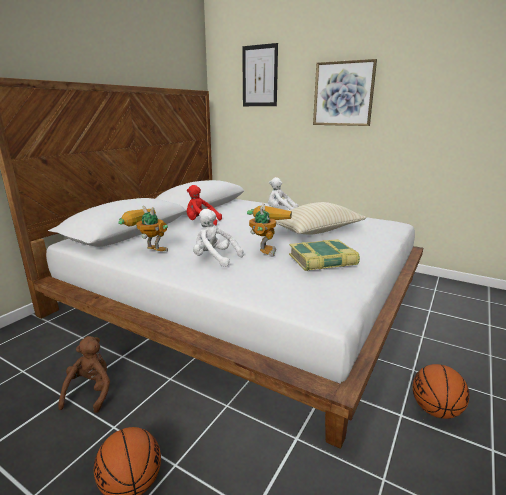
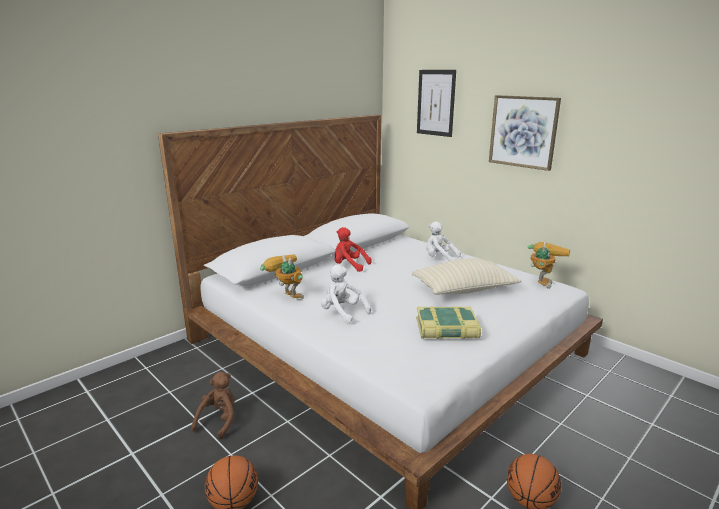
camera: 15 degrees right, 0 degrees up
(265, 250) = (395, 308): toy robot -> toy robot (541, 281)

